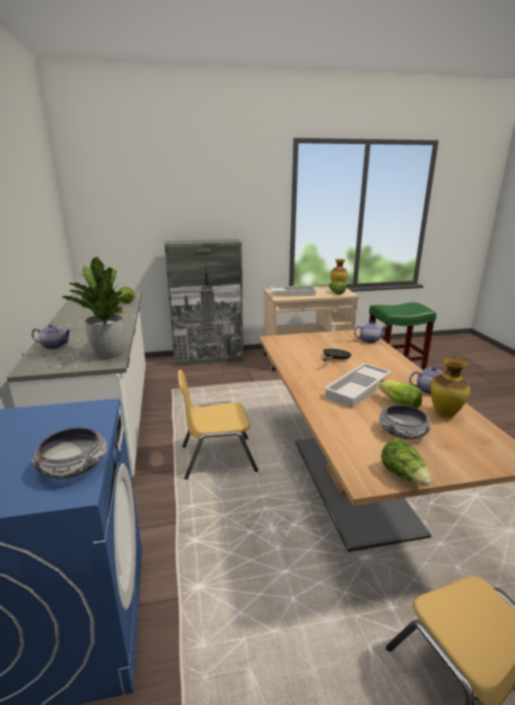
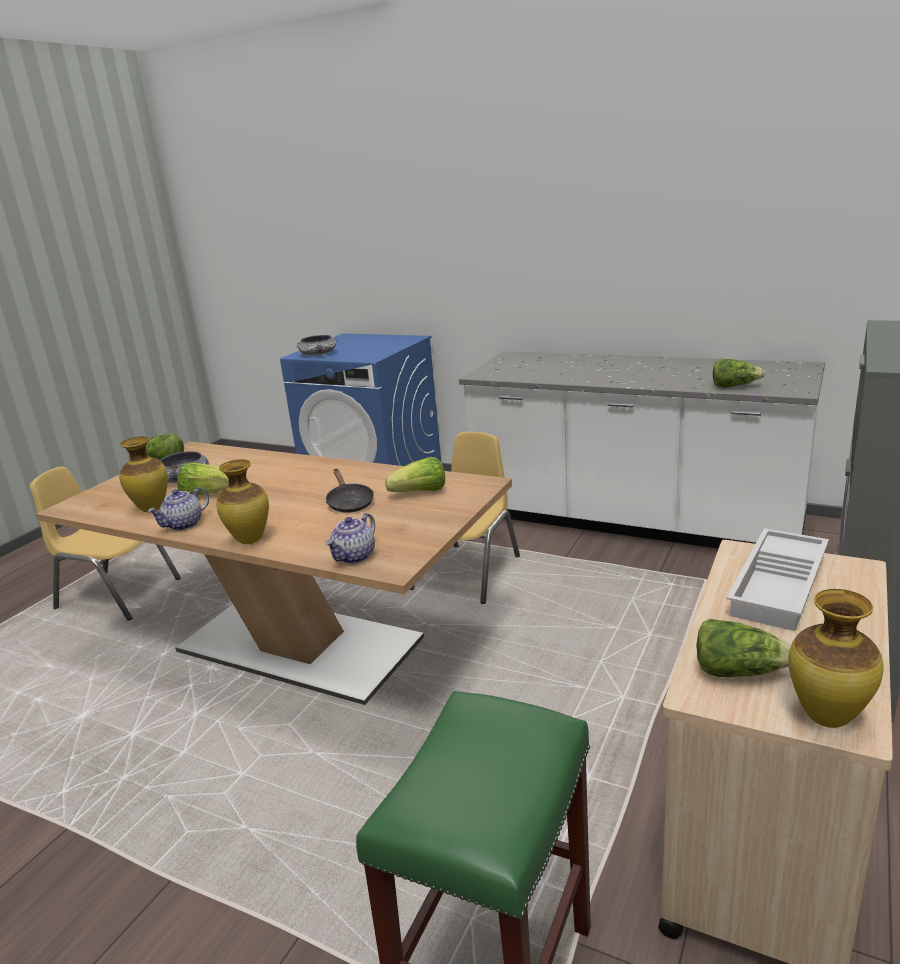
camera: 130 degrees right, 0 degrees up
(54, 346) = (561, 359): teapot -> none
(108, 354) = (502, 374): potted plant -> none
(301, 348) = (420, 493): none -> lettuce
(358, 389) = (267, 488): white tray -> none
(402, 364) = (251, 540): none -> vase

